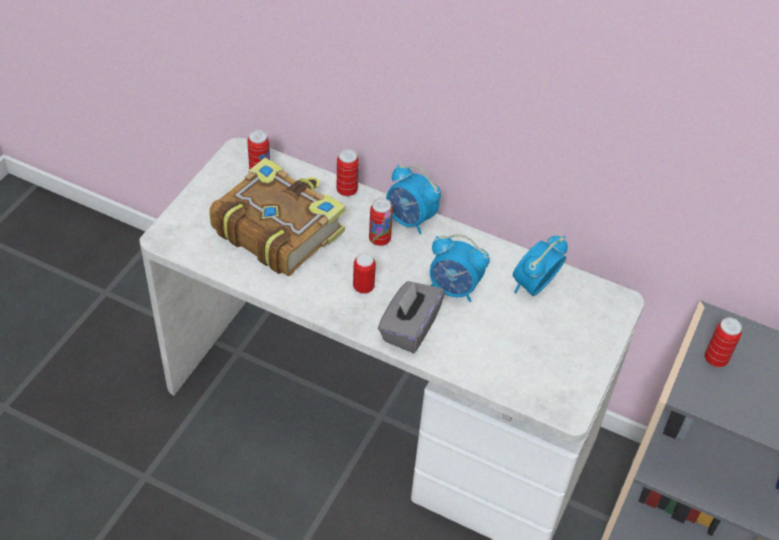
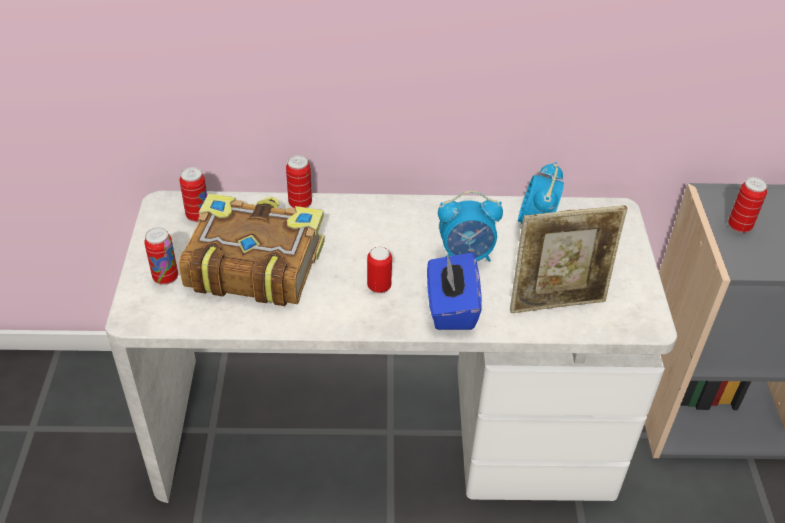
camera: 25 degrees left, 5 degrees down
(379, 239) = (364, 237): can -> can (165, 277)
(409, 328) = (451, 308): grey tissue box -> blue tissue box
(410, 220) = (380, 209): alarm clock -> none
(502, 360) = (557, 303): none -> picture frame

